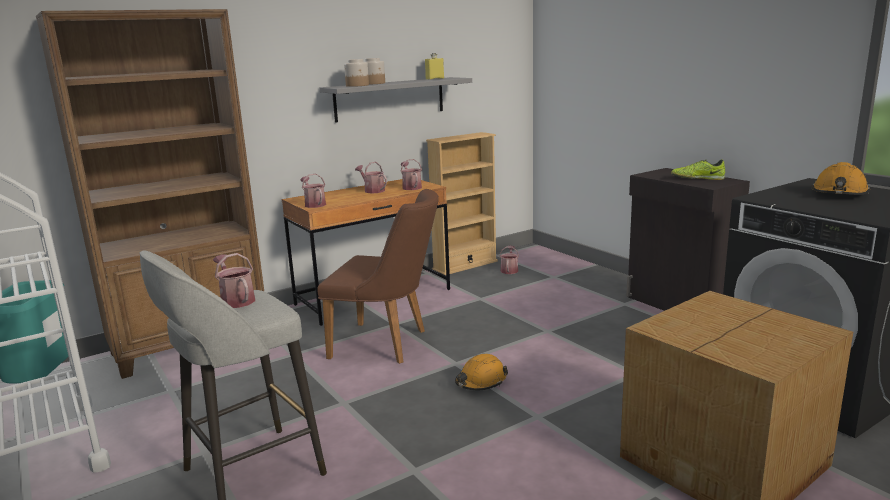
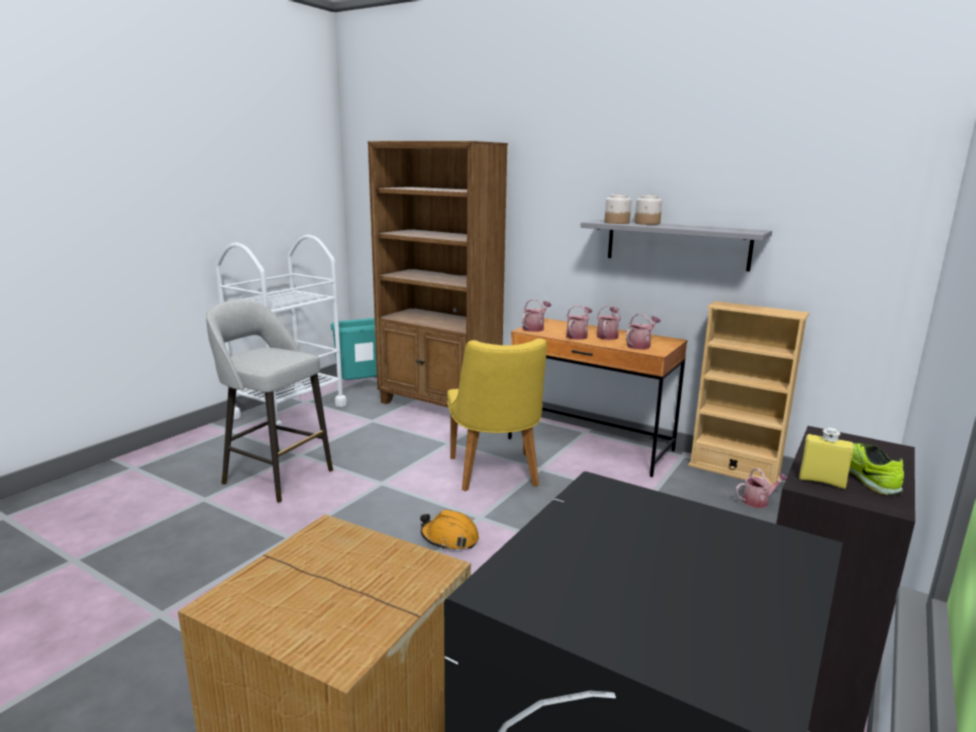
camera: 65 degrees right, 0 degrees up
(236, 300) = (283, 353): watering can -> watering can (578, 336)
(387, 344) = (496, 475): brown chair -> yellow chair
(435, 79) = (730, 229): yellow bottle -> yellow bottle (822, 481)
(839, 194) = (698, 565): orange hard hat -> none

